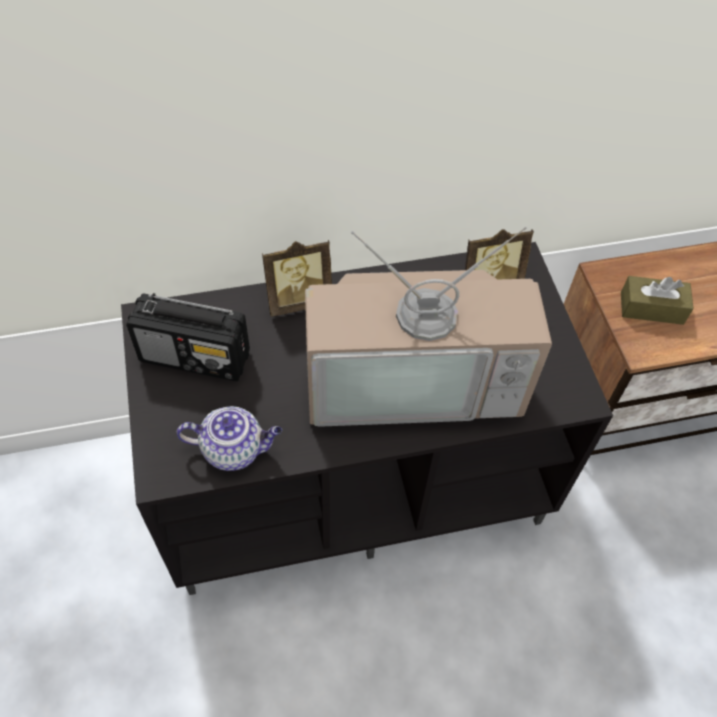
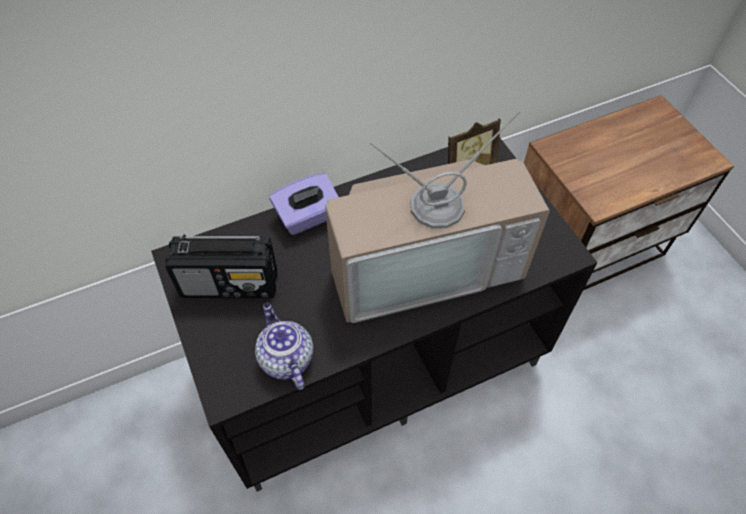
camera: 10 degrees left, 0 degrees up
(234, 449) = (285, 358): teapot -> teapot turned 105 degrees counterclockwise
(298, 300) = (308, 217): picture frame -> purple tissue box
(651, 308) = (597, 168): brown tissue box -> none

